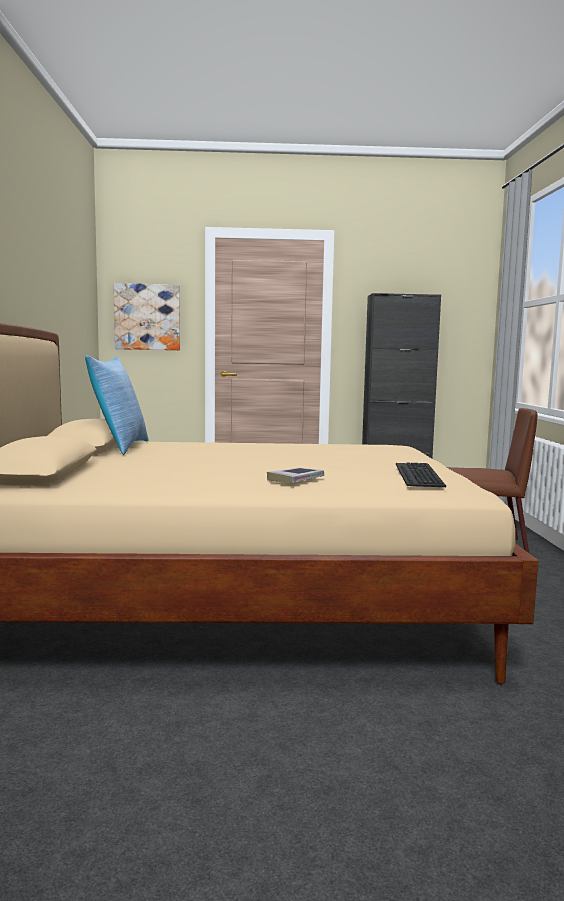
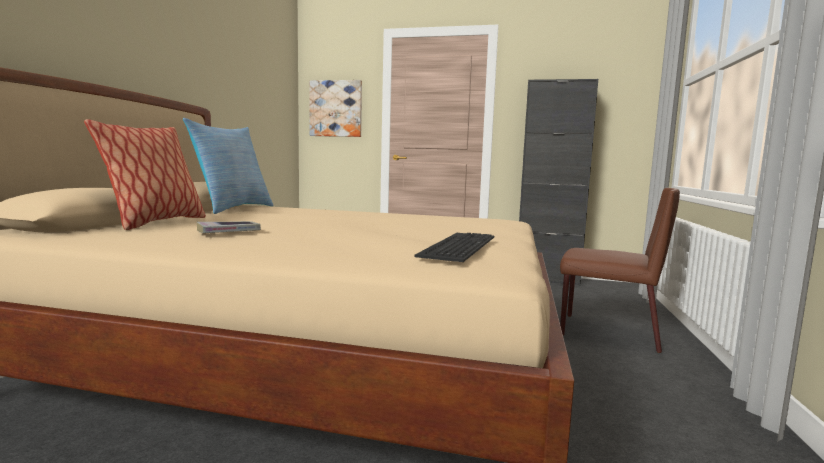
camera: 15 degrees right, 0 degrees up
(101, 469) = (156, 223): none -> pillow
(295, 480) = (306, 243): book -> book (228, 232)

